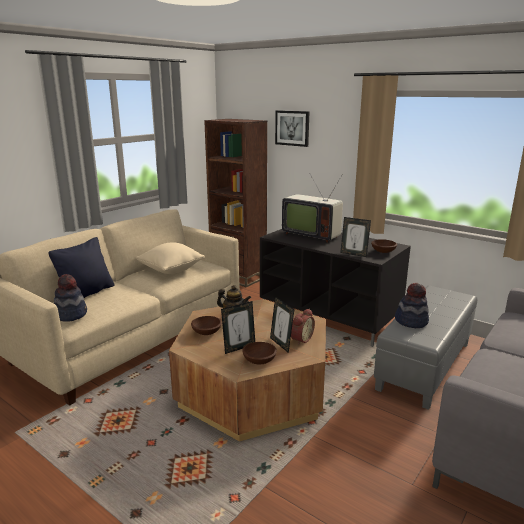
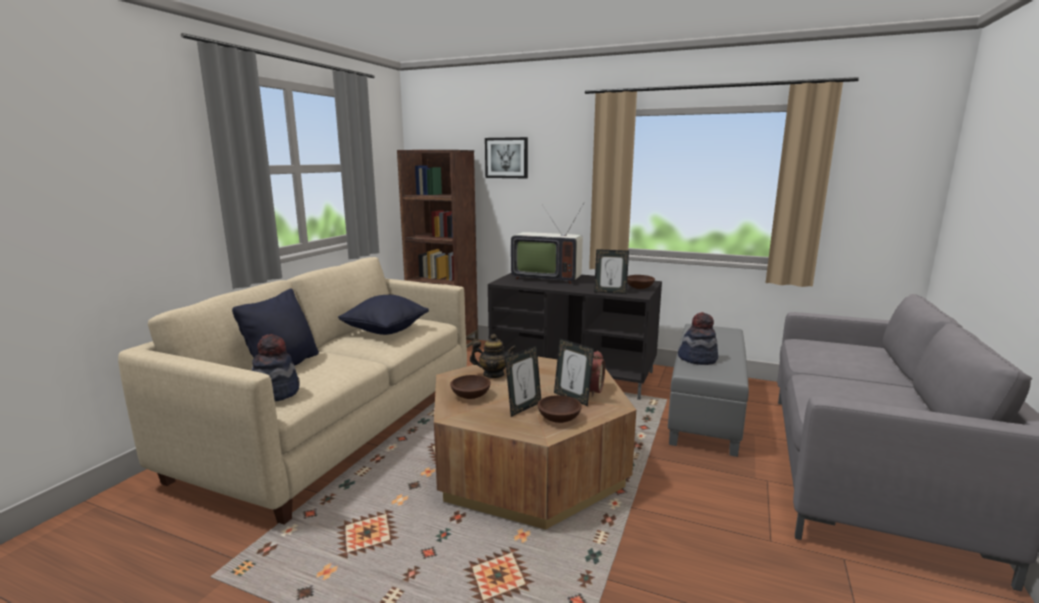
camera: 15 degrees left, 5 degrees down
(171, 270) = (385, 331): beige pillow -> black pillow

